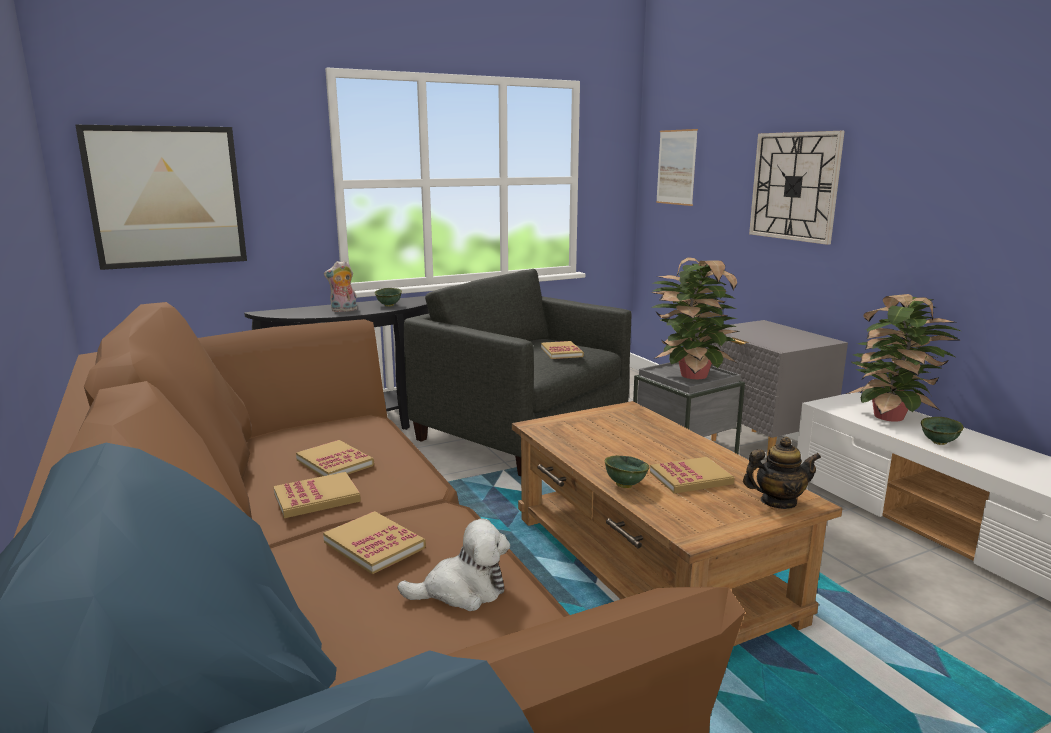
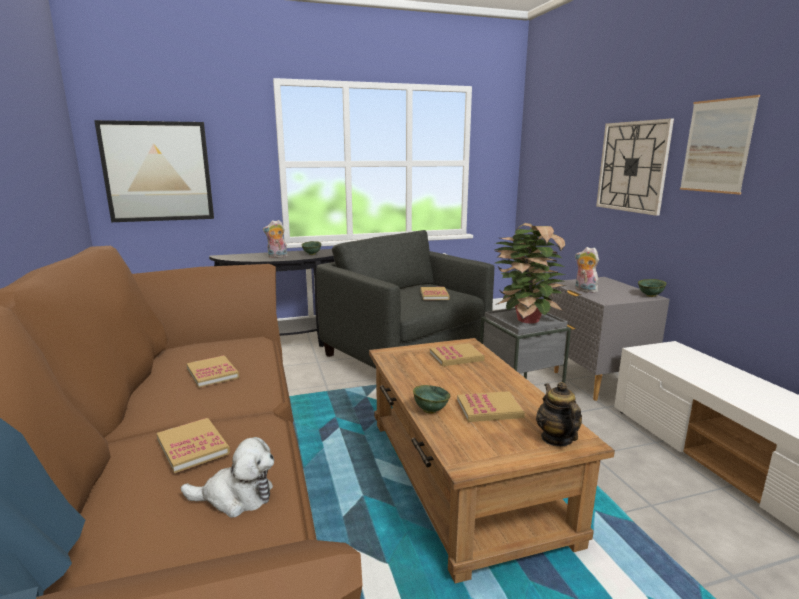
camera: 10 degrees right, 0 degrees up
(317, 498) = (178, 402): book -> book (456, 357)
(676, 167) = (545, 153): picture -> picture (717, 146)
(749, 337) = (584, 290): none -> plush toy
(778, 502) = (556, 438): teapot -> teapot turned 105 degrees counterclockwise
(892, 417) = (700, 366): potted plant -> none
(939, 443) = (736, 393): green bowl -> green bowl (650, 296)

